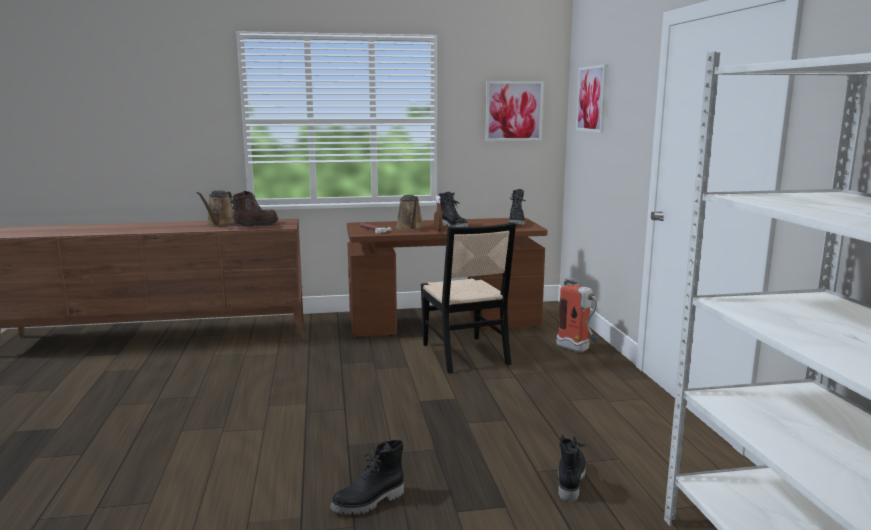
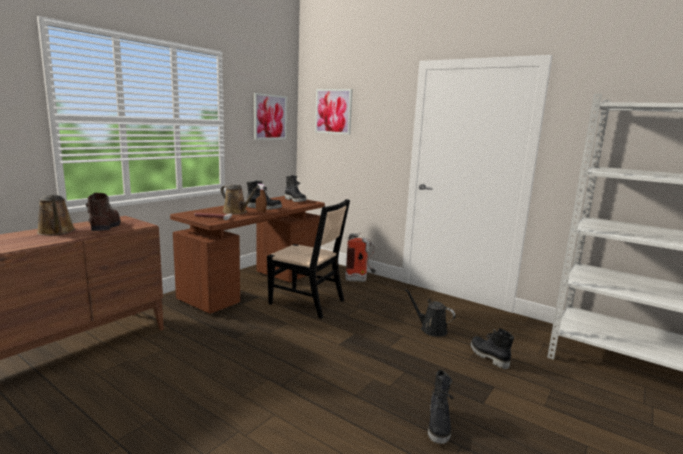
camera: 45 degrees left, 0 degrees up
(557, 426) = (431, 329): none -> black watering can

